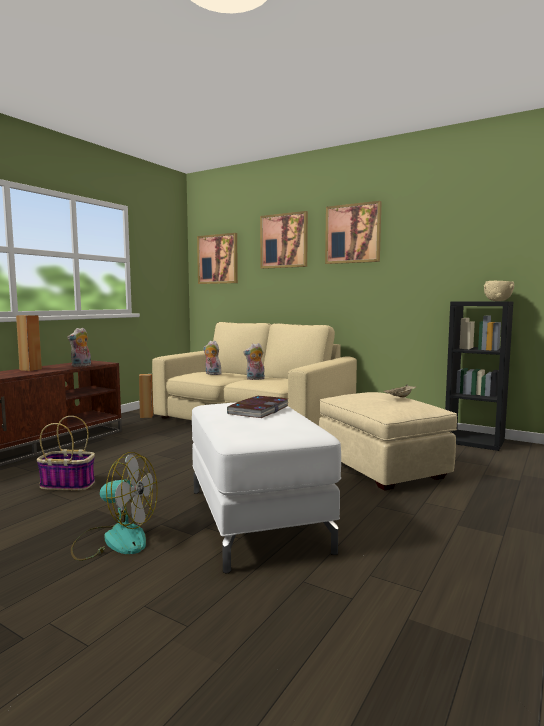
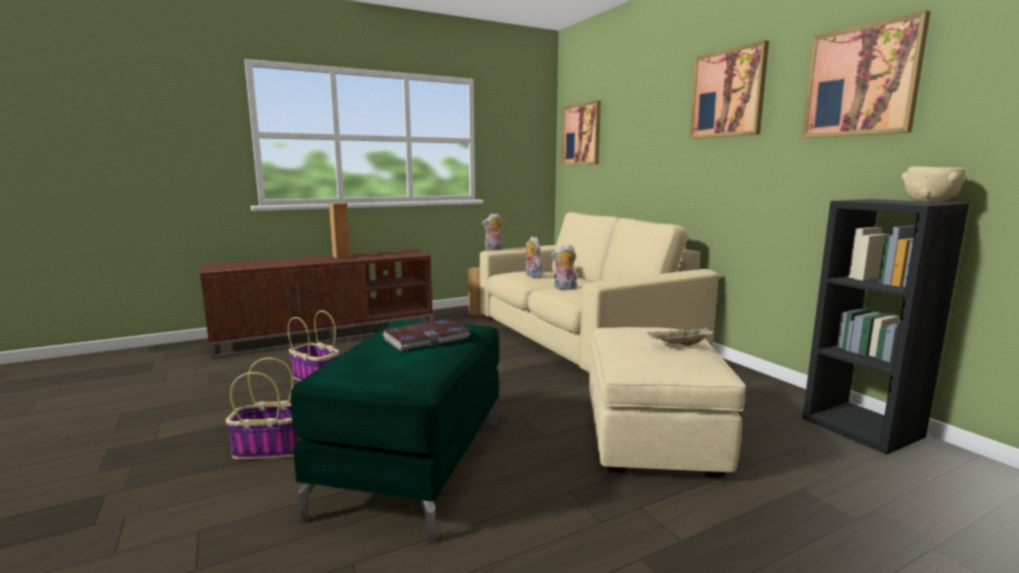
camera: 30 degrees right, 5 degrees up
(81, 366) = (389, 256): plush toy -> plush toy (494, 250)
(114, 539) = (271, 449): fan -> basket
(257, 519) = (415, 466): white ottoman -> green ottoman
(284, 241) = (647, 108): picture -> picture (861, 81)

